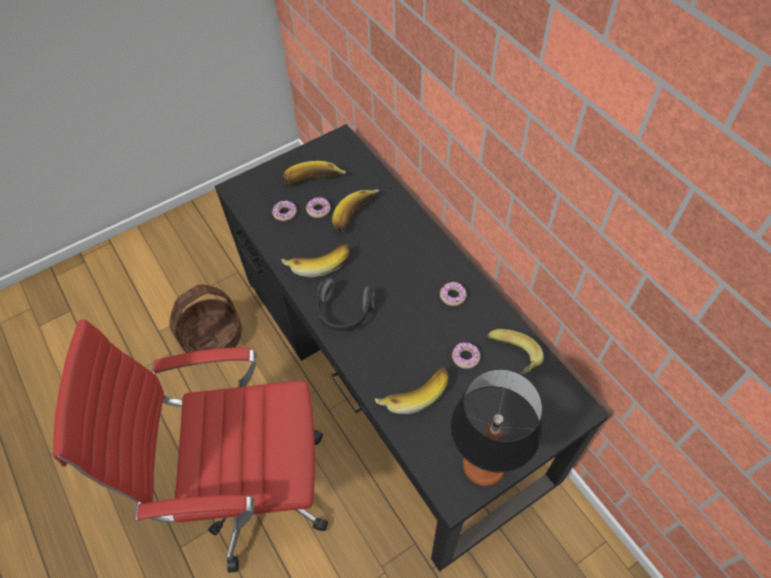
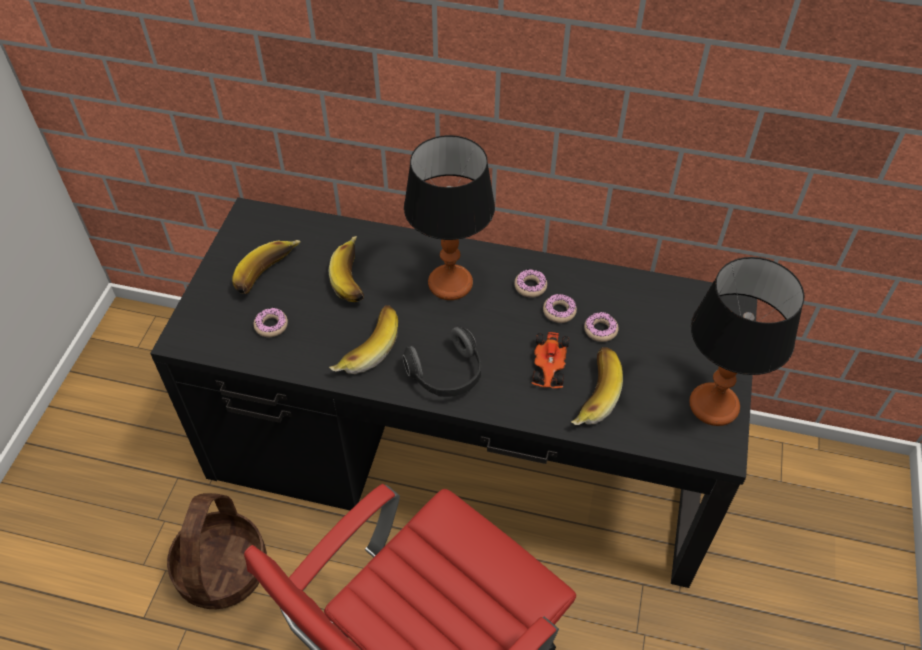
camera: 45 degrees left, 5 degrees down
(318, 210) = (306, 298): donut -> donut (559, 311)
(406, 258) = (449, 284): none -> table lamp
(408, 354) = (549, 365): none -> toy car
(511, 359) = (639, 303): banana -> none

